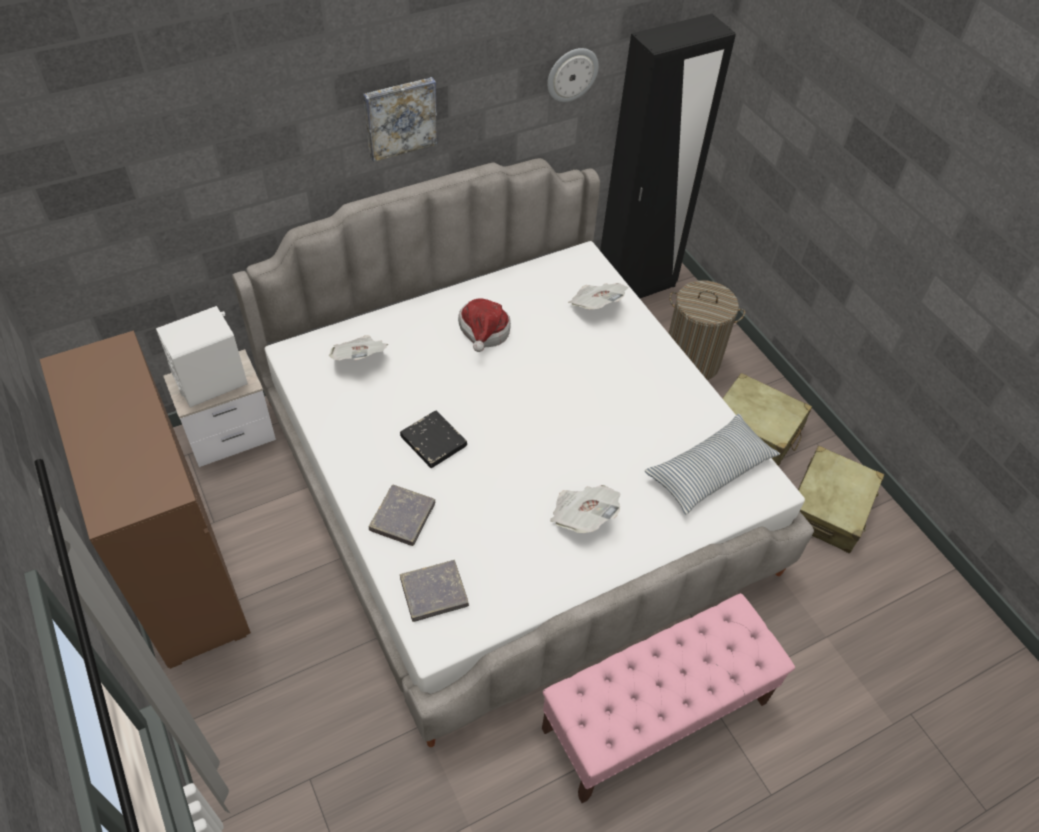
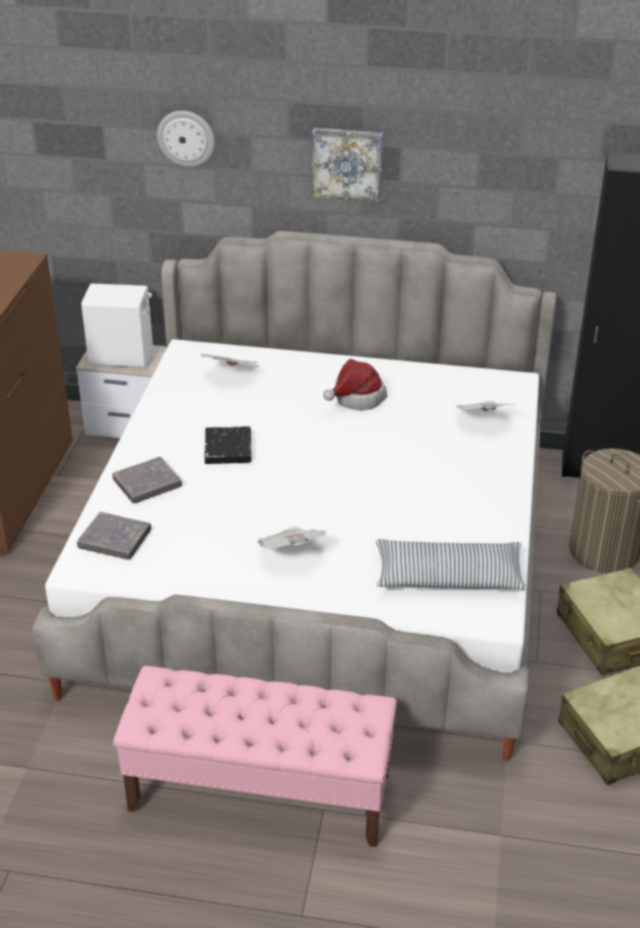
camera: 40 degrees right, 15 degrees down
(571, 74) = (539, 178): wall clock -> wall clock (186, 138)

